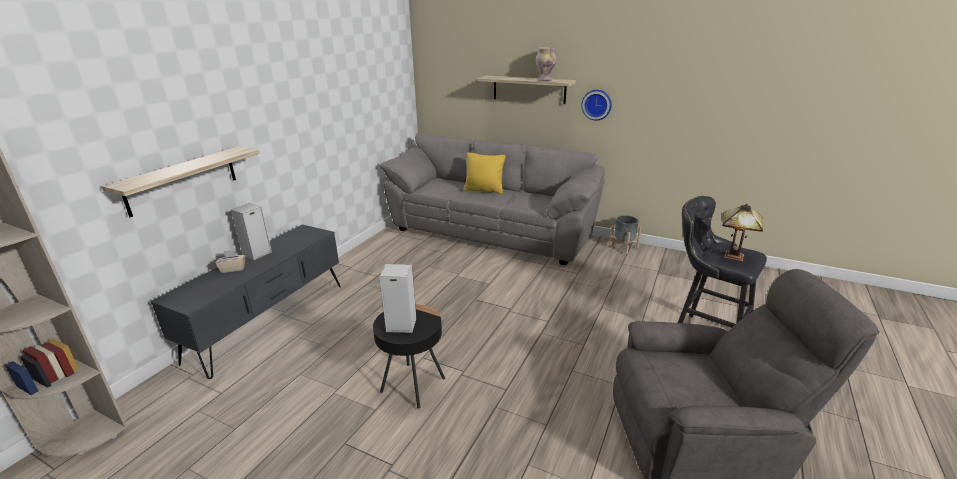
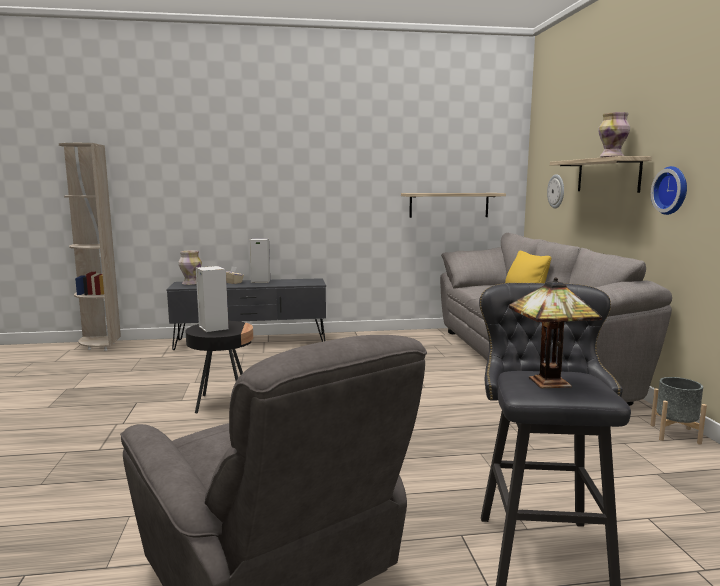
camera: 55 degrees right, 15 degrees down
(182, 180) = (222, 205): shelf -> shelf (449, 205)
(187, 293) = (190, 283): none -> vase
(464, 97) = (556, 191): none -> wall clock

